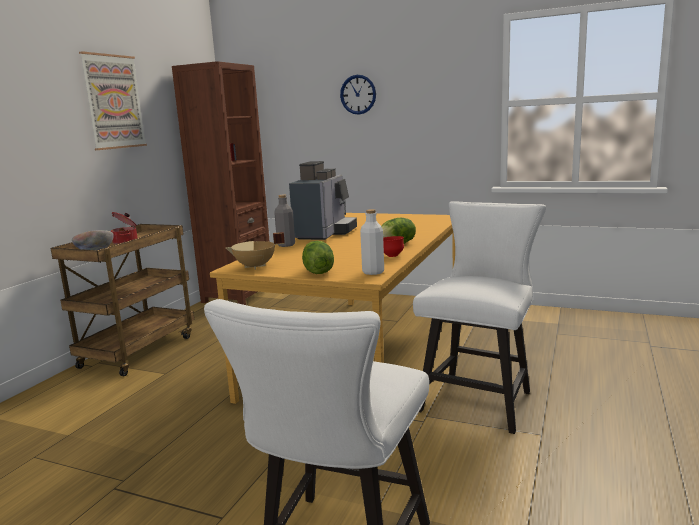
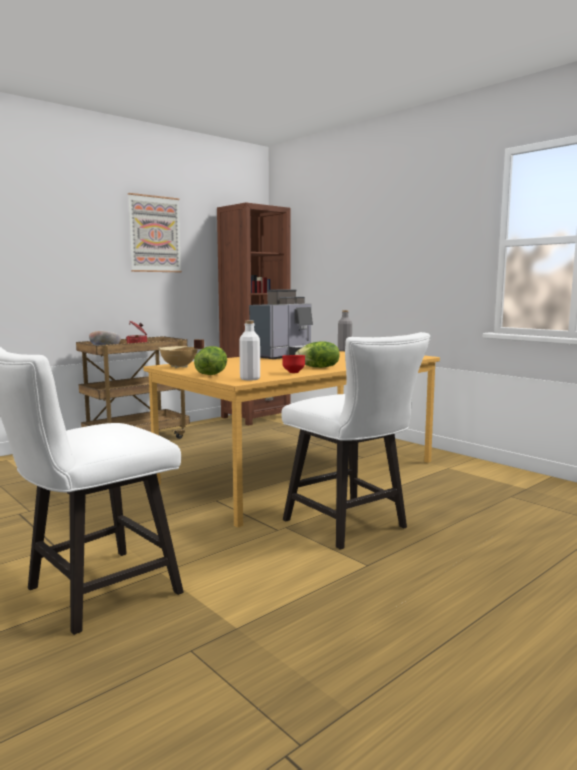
camera: 25 degrees right, 5 degrees down
(286, 245) = (236, 359): grey bottle -> grey bottle (344, 350)
(358, 94) = (372, 234): wall clock -> none
(479, 398) = (351, 526): white chair -> white chair turned 90 degrees clockwise

